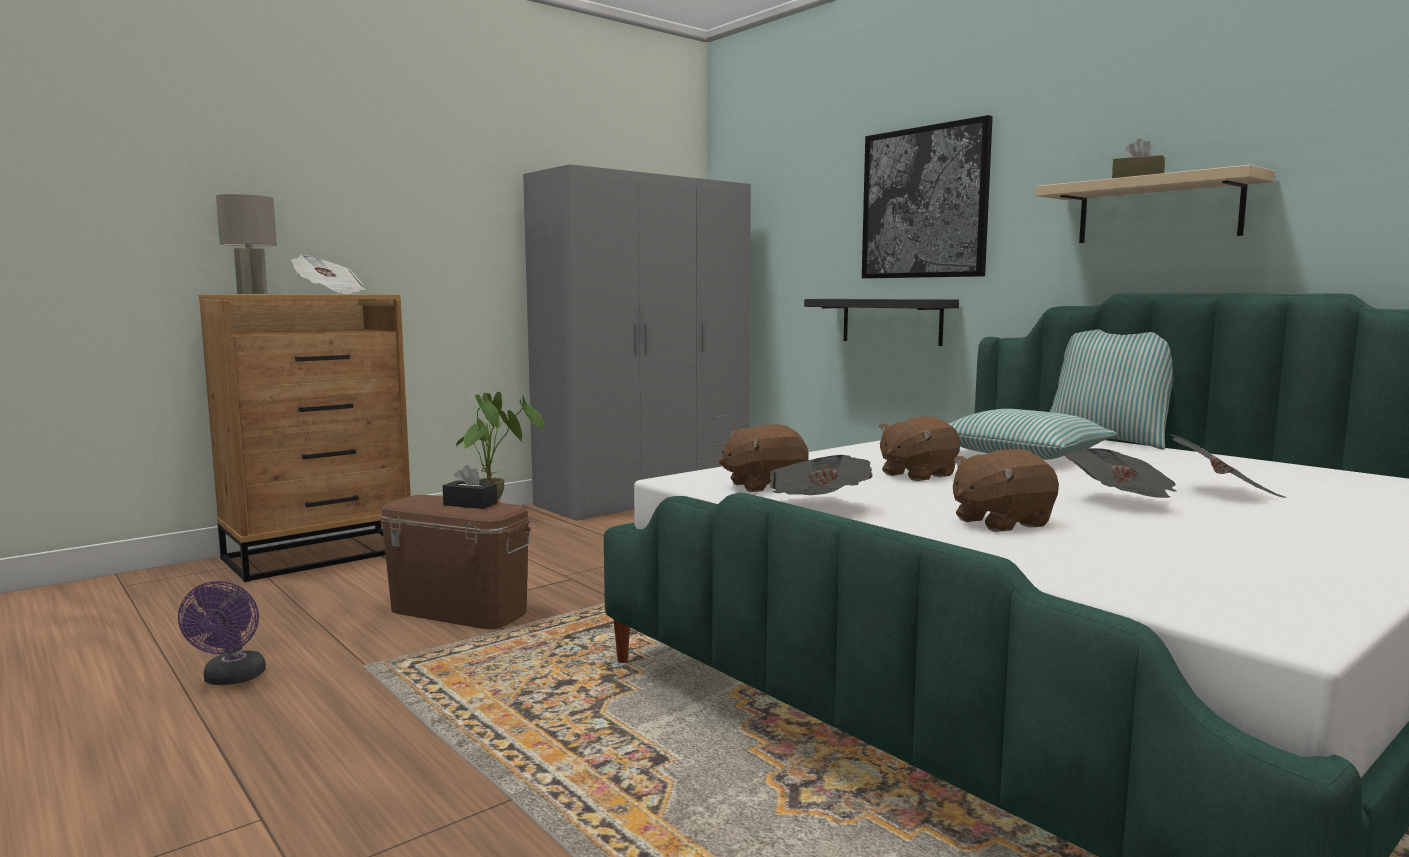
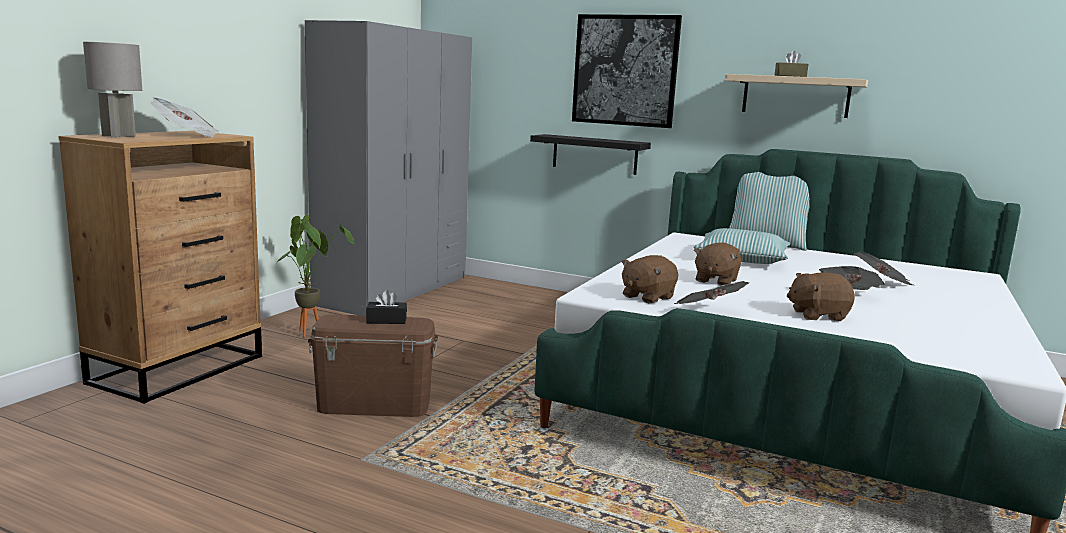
camera: 25 degrees left, 5 degrees up
(231, 679) = (266, 488): purple fan -> none
(1000, 522) = (817, 315): brown plush toy -> brown plush toy turned 45 degrees clockwise

